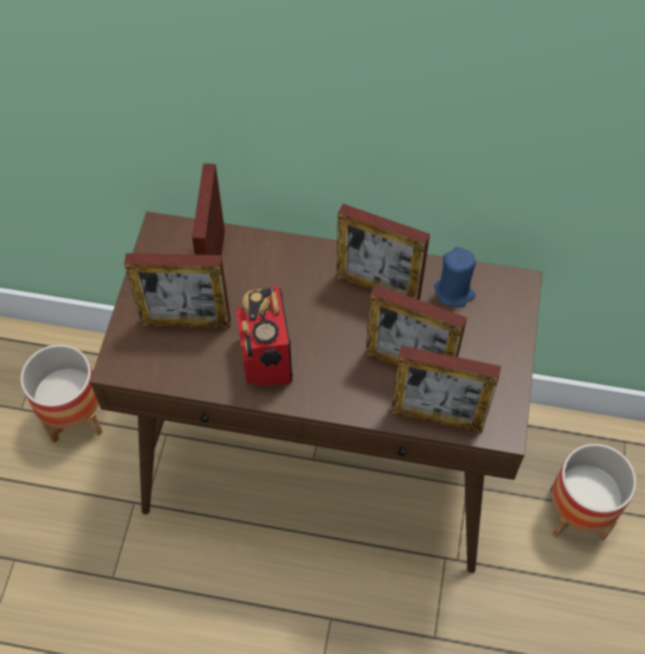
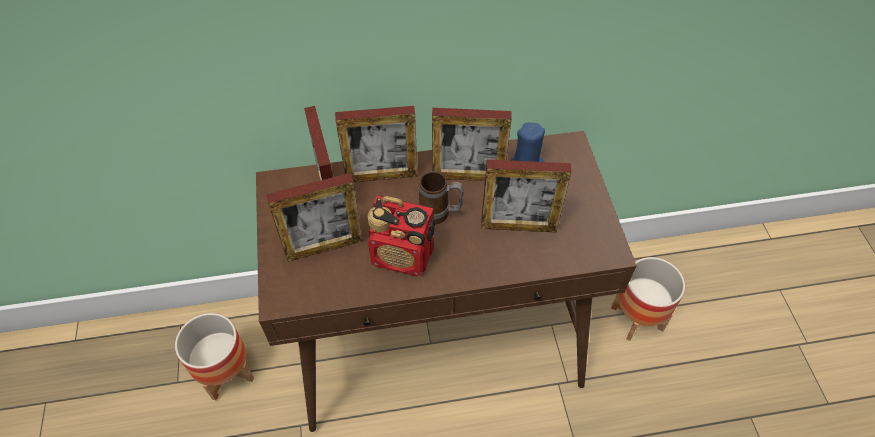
camera: 20 degrees left, 5 degrees down
(266, 359) = (403, 256): radio -> radio turned 45 degrees counterclockwise
(327, 323) = (440, 214): none -> mug
(437, 417) = (558, 258): picture frame -> picture frame (381, 176)

